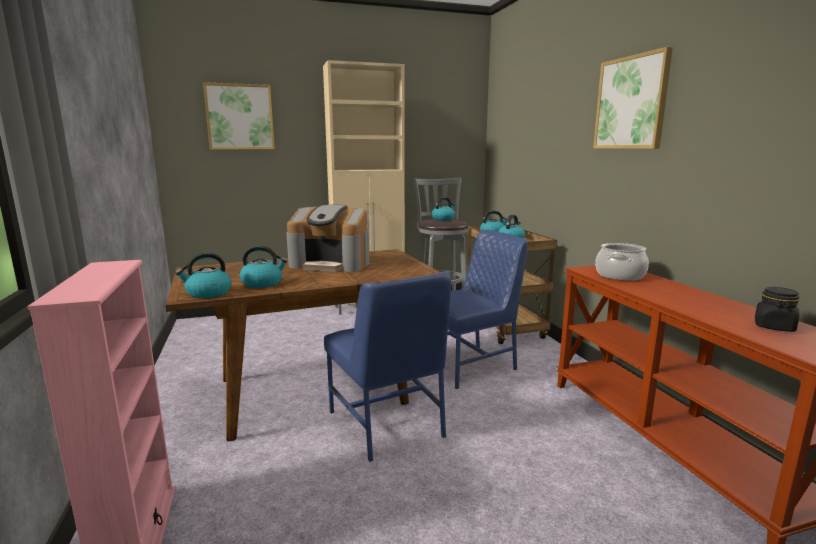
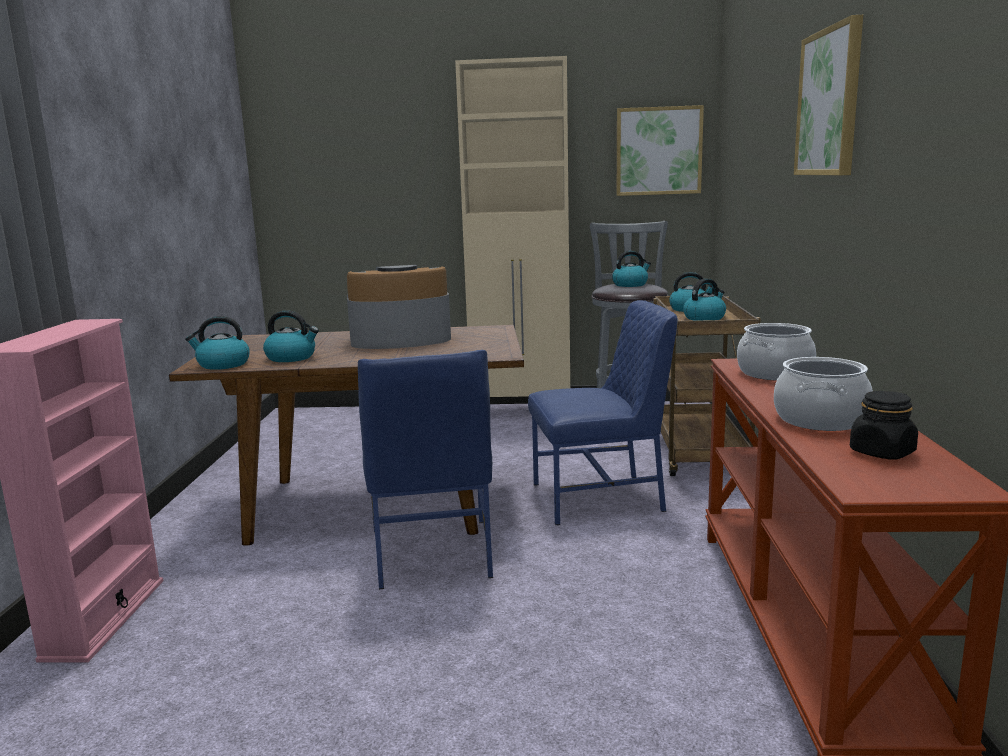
camera: 20 degrees right, 0 degrees up
(240, 117) = (353, 144): picture -> picture (658, 151)
(331, 264) = (399, 339): coffee machine -> coffee machine turned 135 degrees clockwise
(701, 306) = (819, 420): none -> cooking pot

